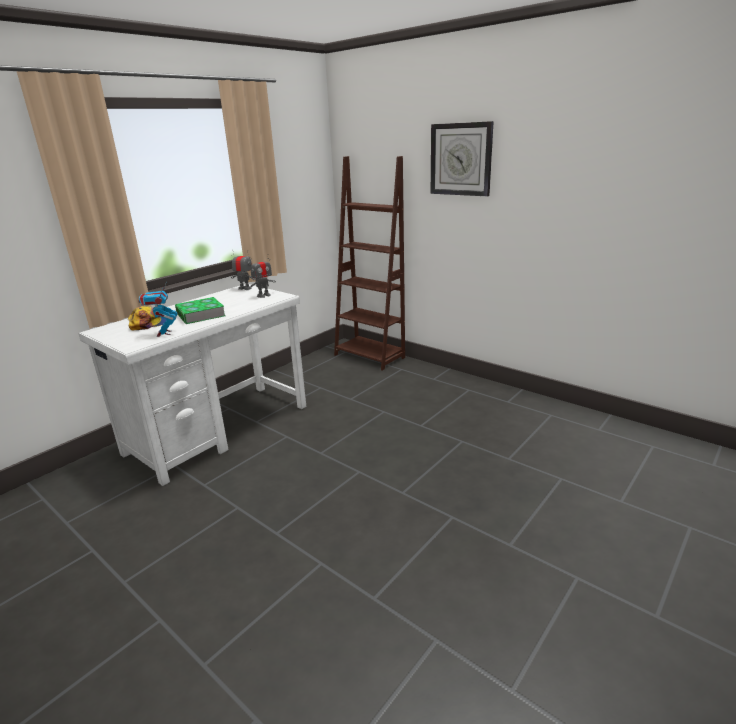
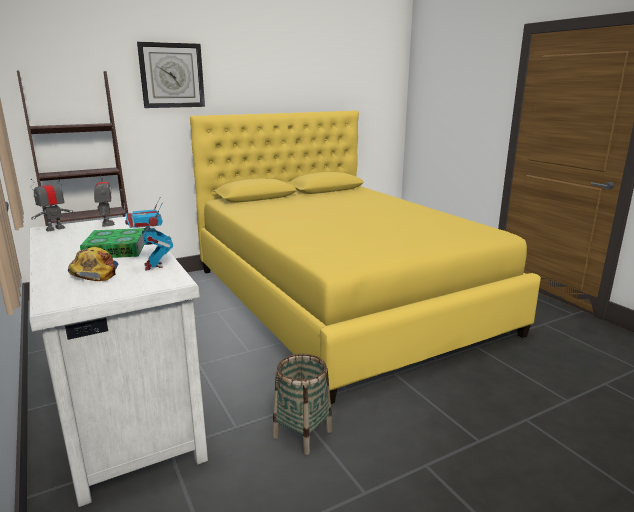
camera: 70 degrees left, 5 degrees down
(164, 333) = (153, 266): toy robot -> toy robot turned 60 degrees clockwise
(199, 523) = (302, 434): none -> basket
(481, 477) = (342, 299): none -> yellow bed

